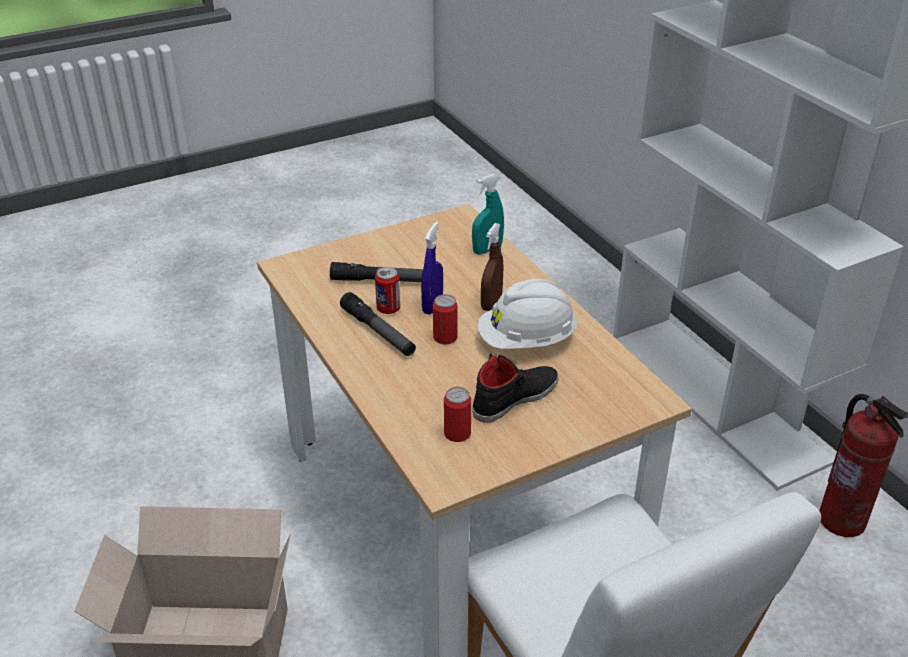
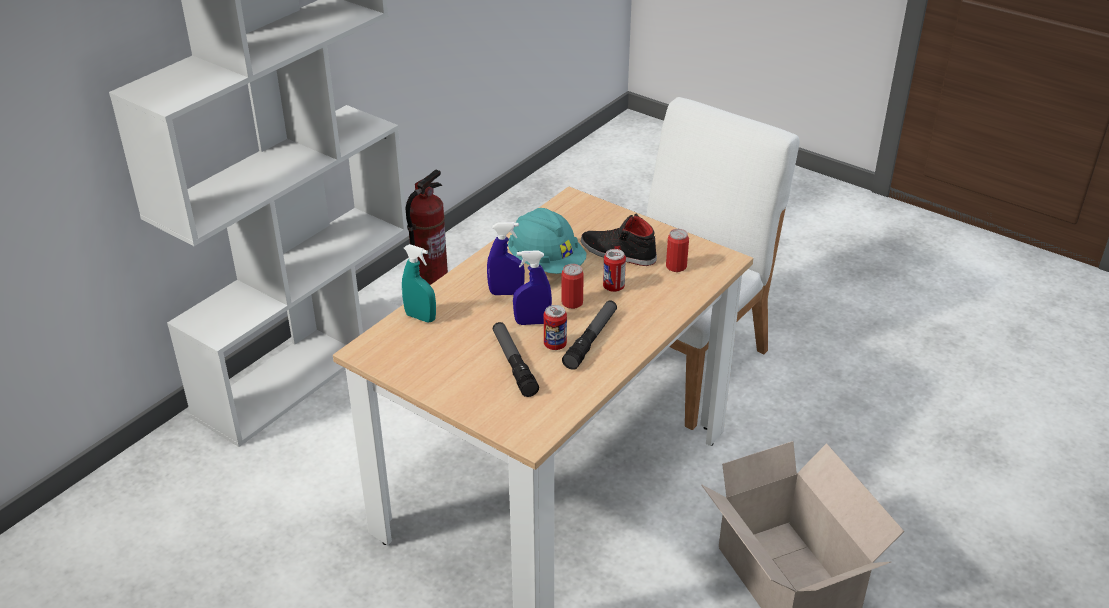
camera: 115 degrees left, 0 degrees up
(451, 373) = (613, 287): none -> can
(491, 303) = (506, 293): brown spray bottle -> blue spray bottle
(527, 341) = (546, 263): white hard hat -> turquoise hard hat

